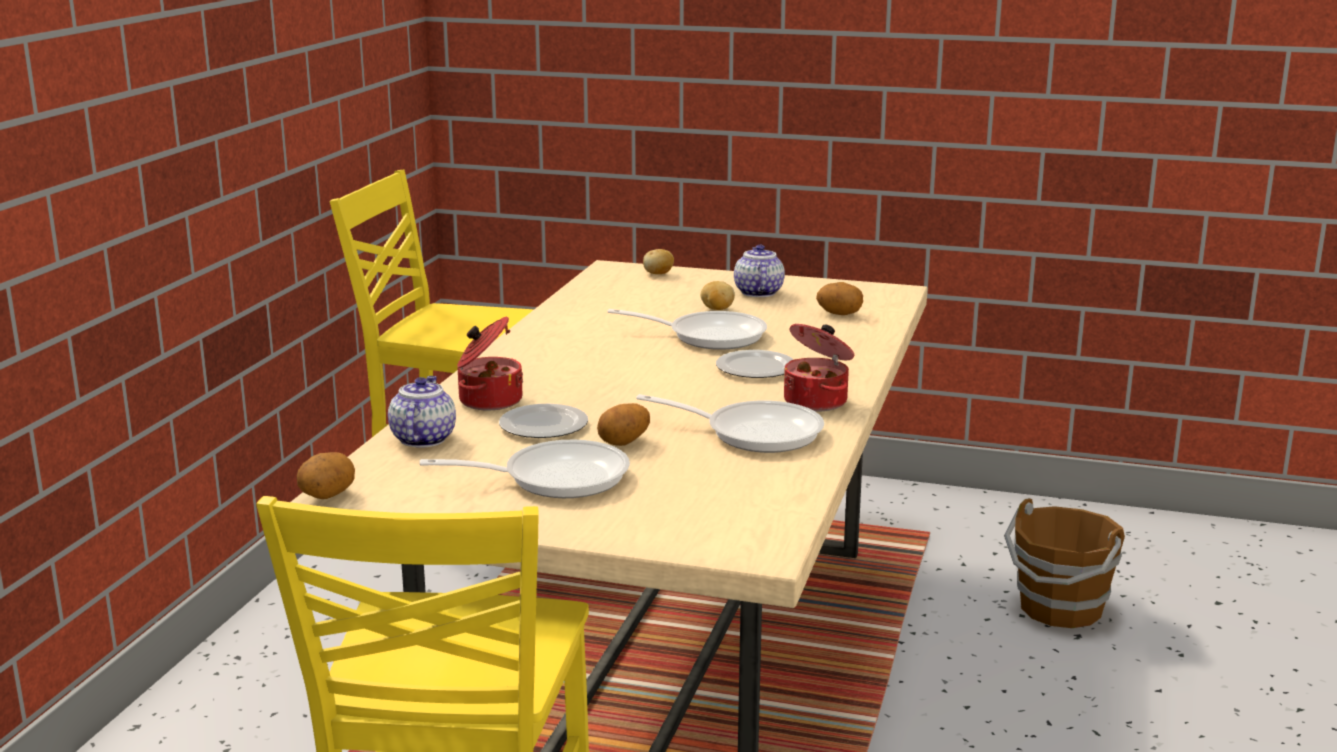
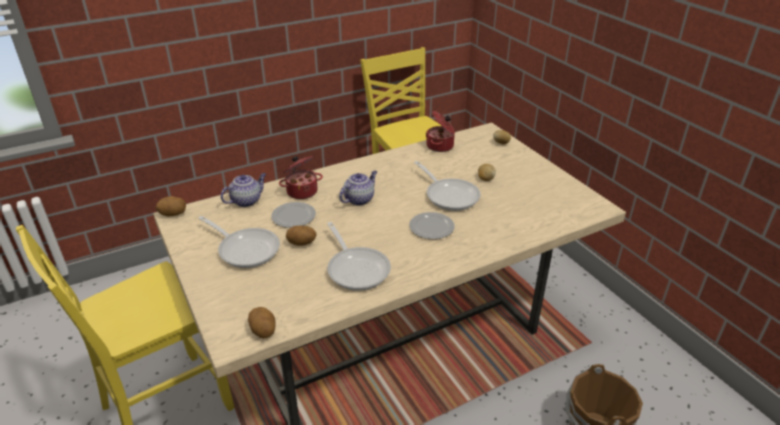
camera: 45 degrees right, 15 degrees up
(757, 292) = (525, 176): teapot -> teapot (359, 199)
(817, 401) = (418, 264): cooking pot -> cooking pot (440, 146)
(839, 314) = (538, 210): potato -> potato (263, 331)

